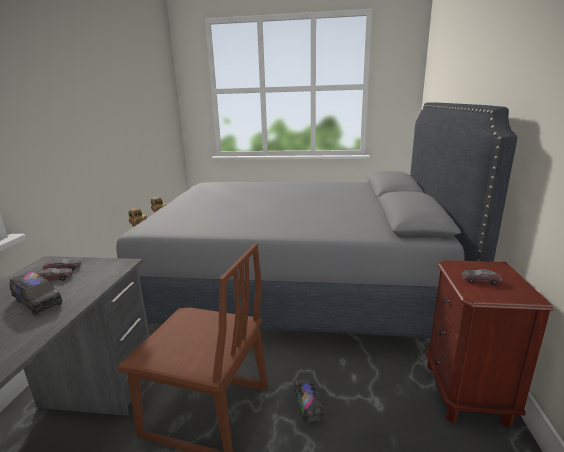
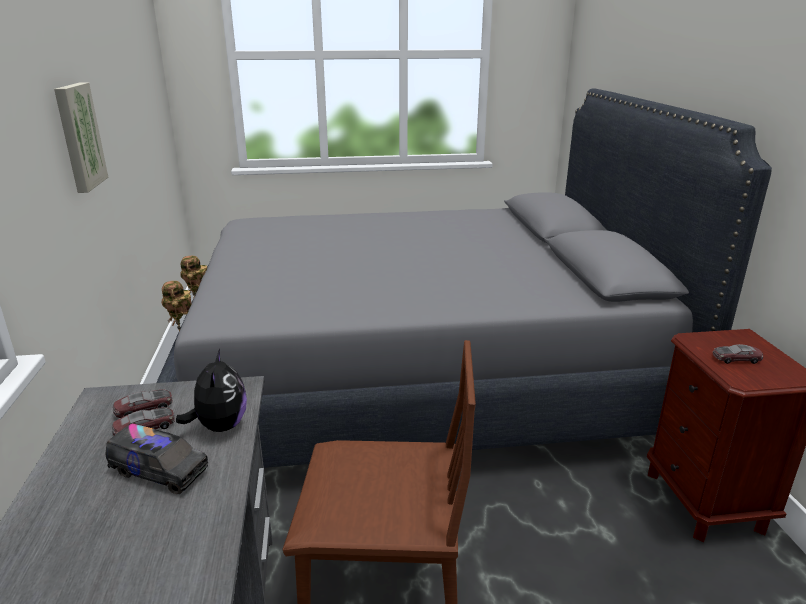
camera: 15 degrees left, 5 degrees up
(89, 123) = (78, 136): none -> picture
(92, 282) = (220, 426): none -> plush toy
(308, 404) = (519, 551): toy truck -> none

